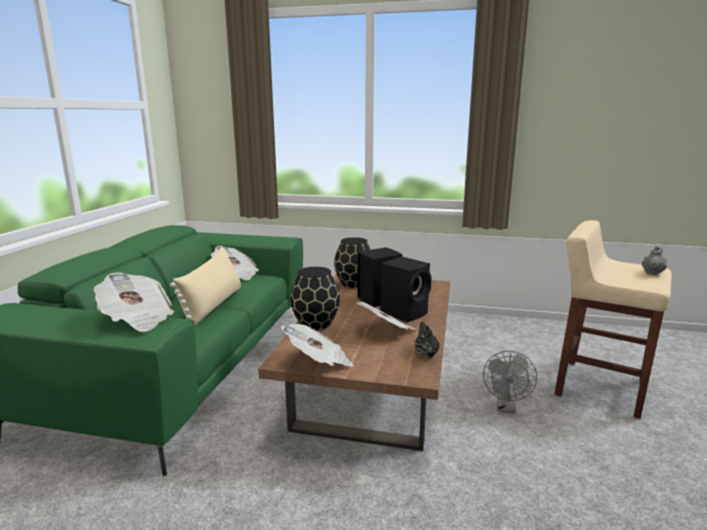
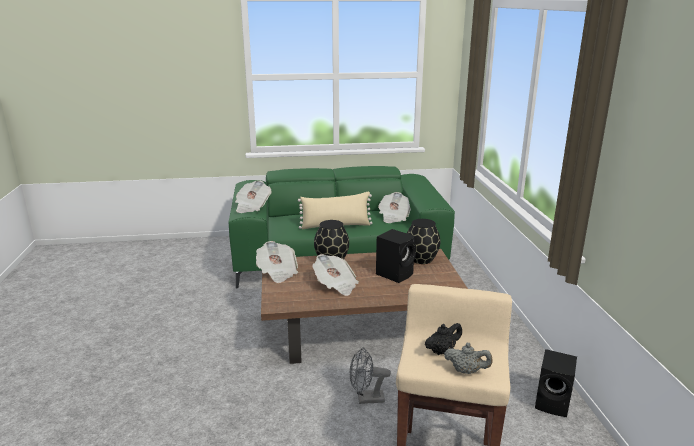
camera: 70 degrees right, 5 degrees up
(405, 312) = (376, 288): black speaker -> black speaker (553, 403)
(425, 354) = (307, 304): black teapot -> black teapot (442, 351)

